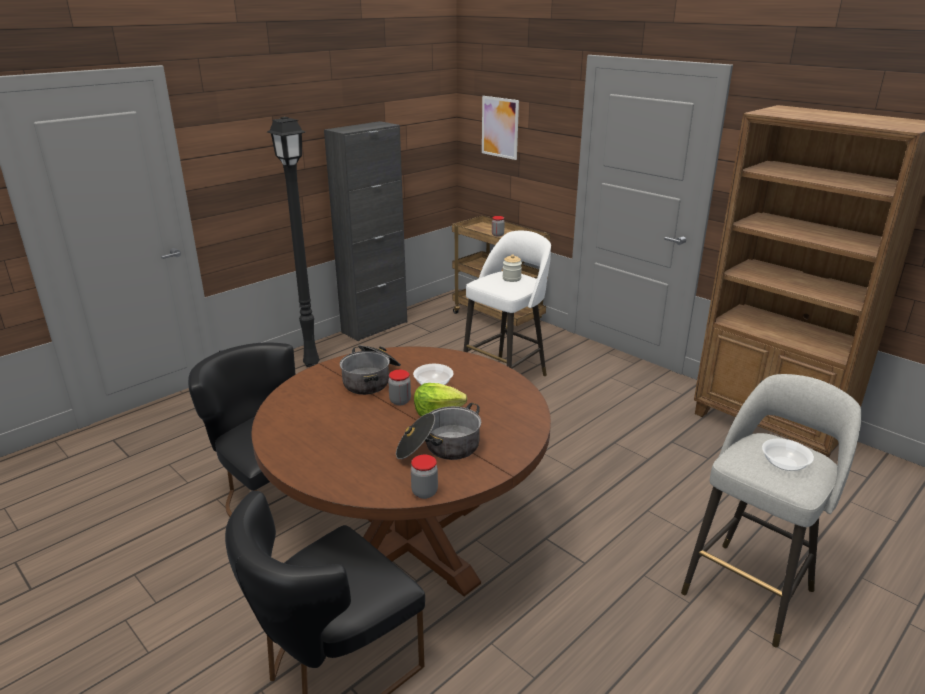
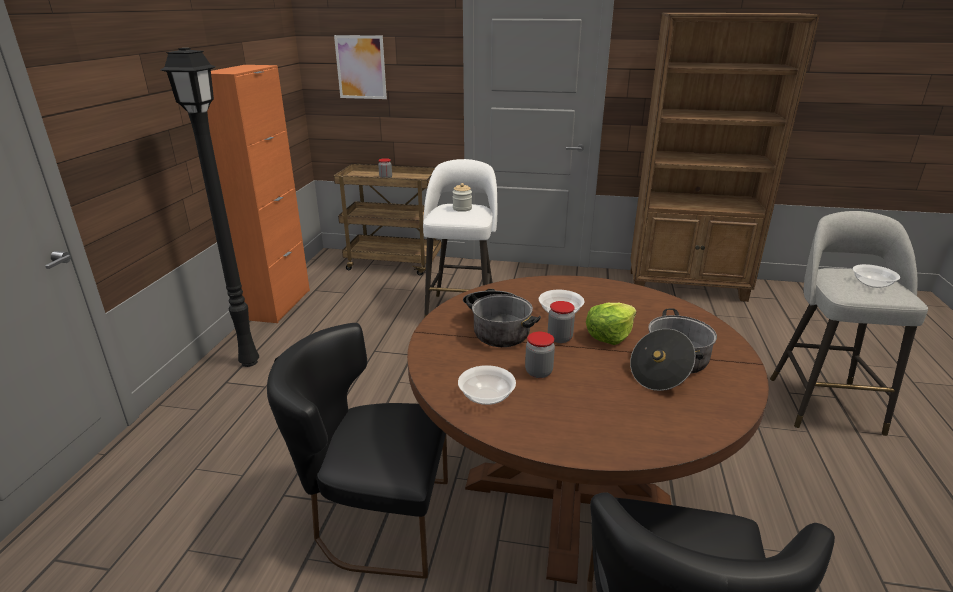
camera: 35 degrees left, 0 degrees up
(294, 418) = (487, 396): none -> bowl
(374, 327) = (279, 304): black cabinet -> orange cabinet
(424, 492) = (732, 411): jar -> jar (538, 372)

